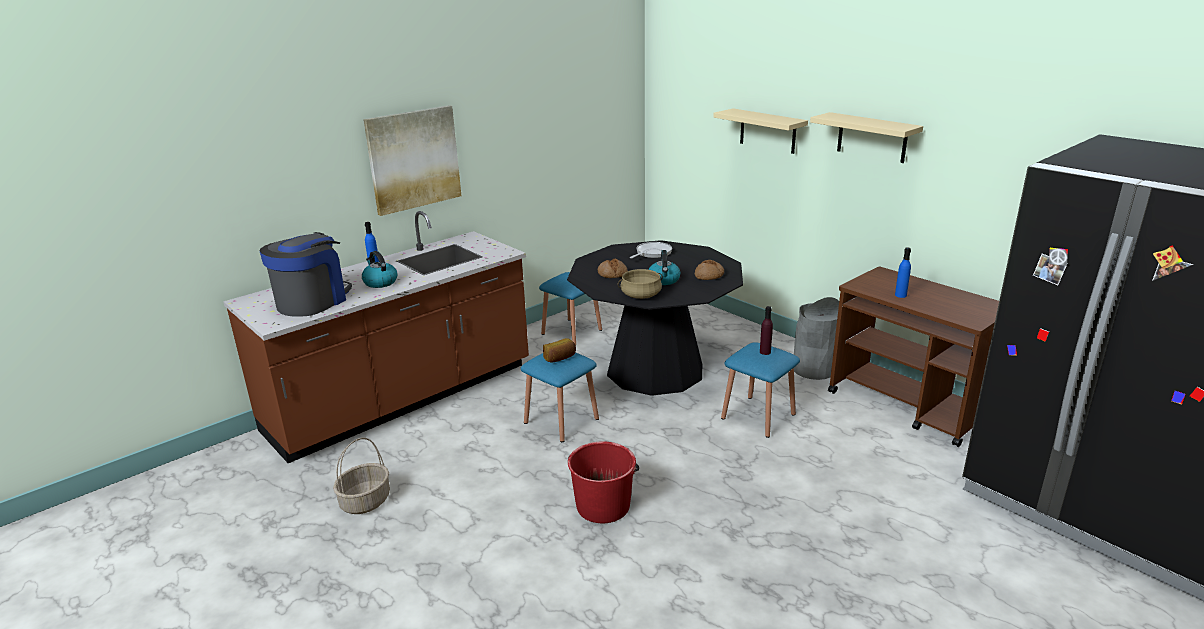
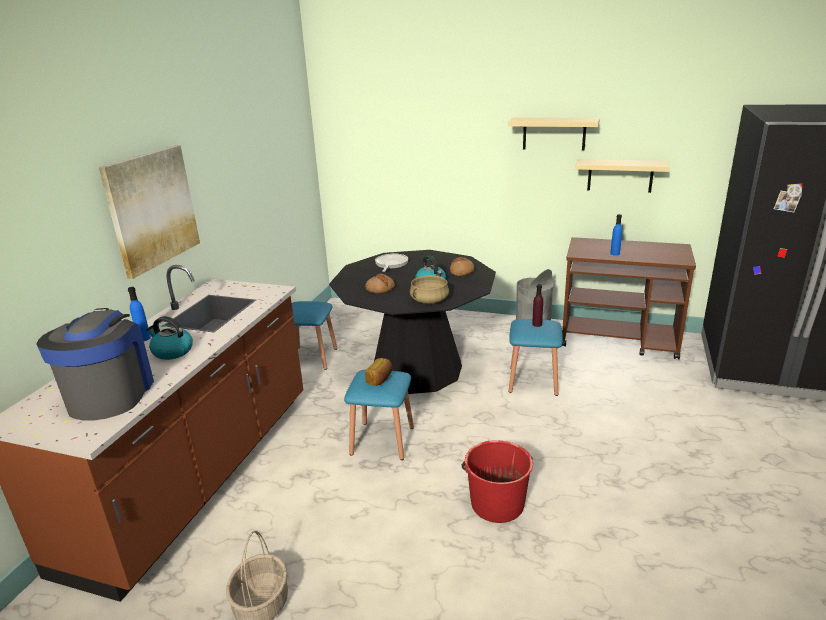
camera: 30 degrees left, 0 degrees up
(767, 131) = (452, 142): beige shelf -> beige shelf (620, 175)

